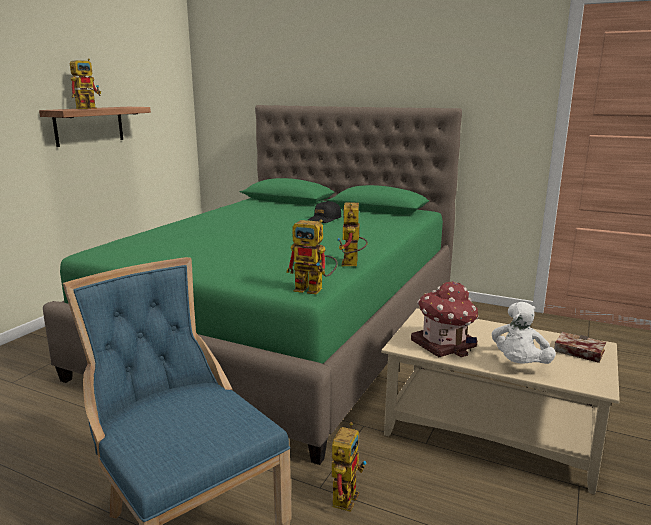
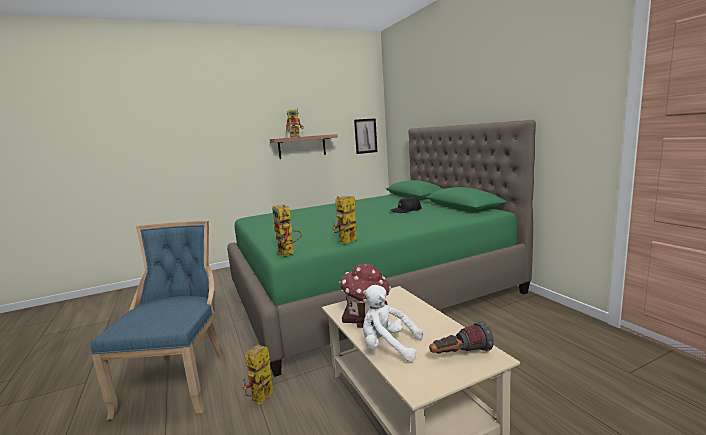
camera: 40 degrees right, 5 degrees down
(172, 111) = (365, 136): none -> picture
(345, 494) = (261, 400): toy robot -> toy robot turned 150 degrees clockwise
(519, 364) = (388, 347): white plush toy -> white plush toy turned 45 degrees clockwise
(576, 351) = (459, 355): book -> flashlight

